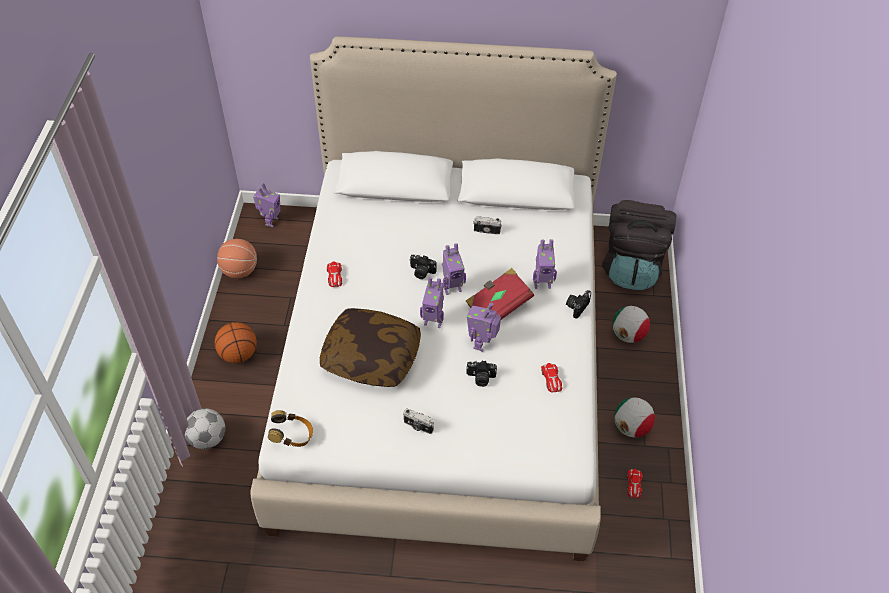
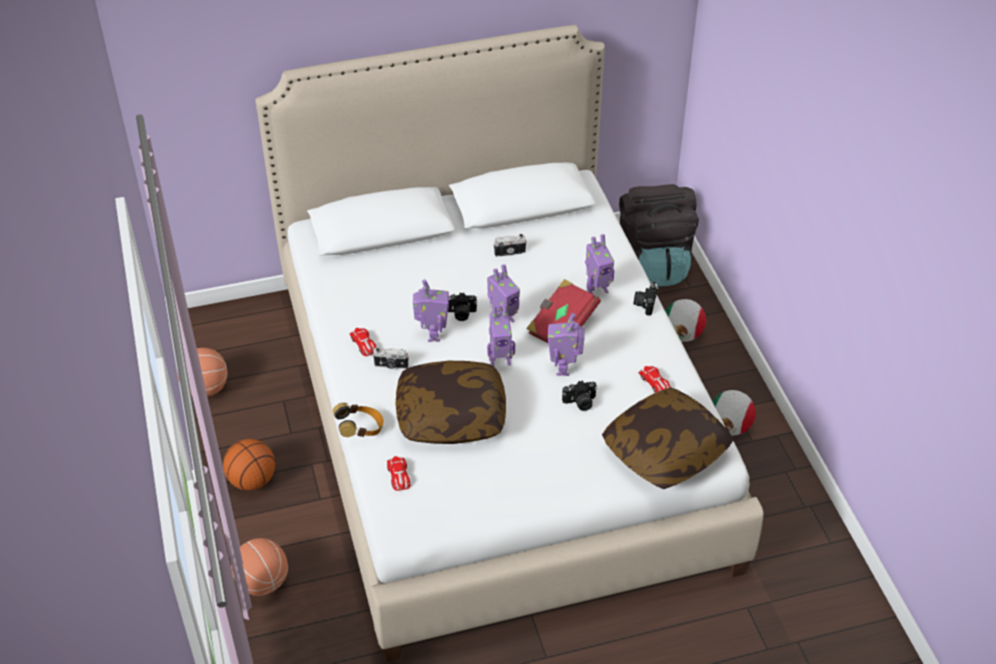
camera: 20 degrees left, 5 degrees down
(208, 439) = (262, 582): football -> basketball
(271, 221) = (216, 324): toy robot -> toy robot (432, 335)
(293, 436) = (406, 521): headphones -> headphones (361, 430)
(418, 426) = (538, 470): camera -> camera (391, 366)
(530, 444) = (665, 451): none -> pillow
(634, 484) = (759, 483): toy car -> toy car (399, 475)

